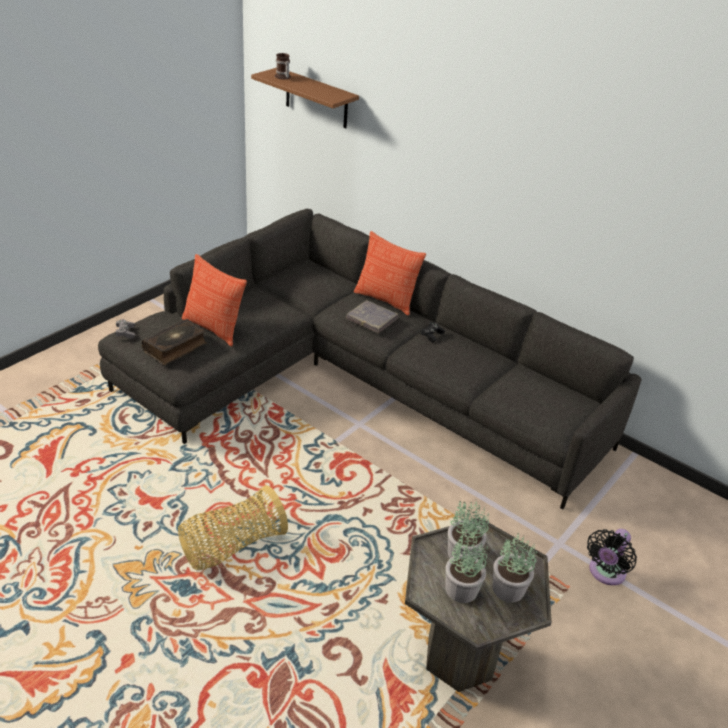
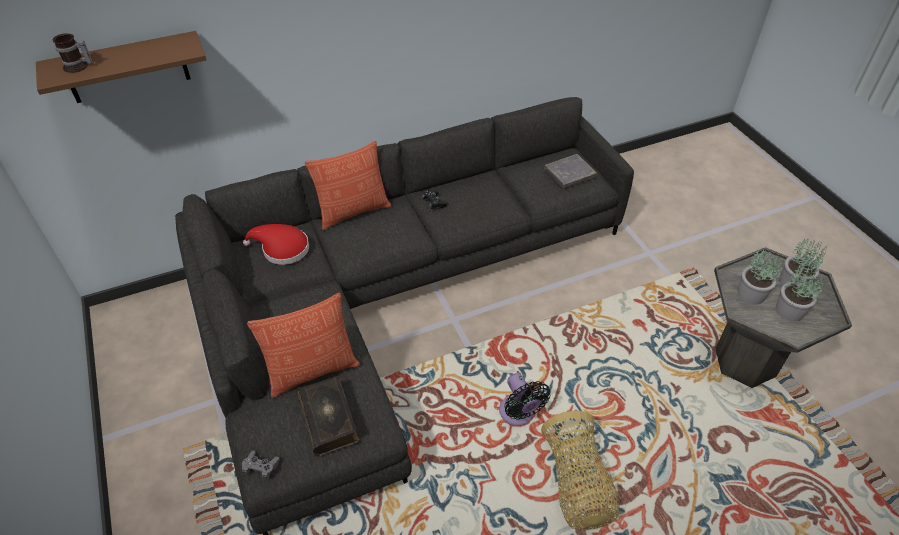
camera: 60 degrees left, 10 degrees up
(317, 279) = (282, 249): none -> red hat
(371, 319) = (383, 234): grey book -> grey book (569, 174)
(605, 573) = (686, 242): black fan -> black fan (518, 414)

